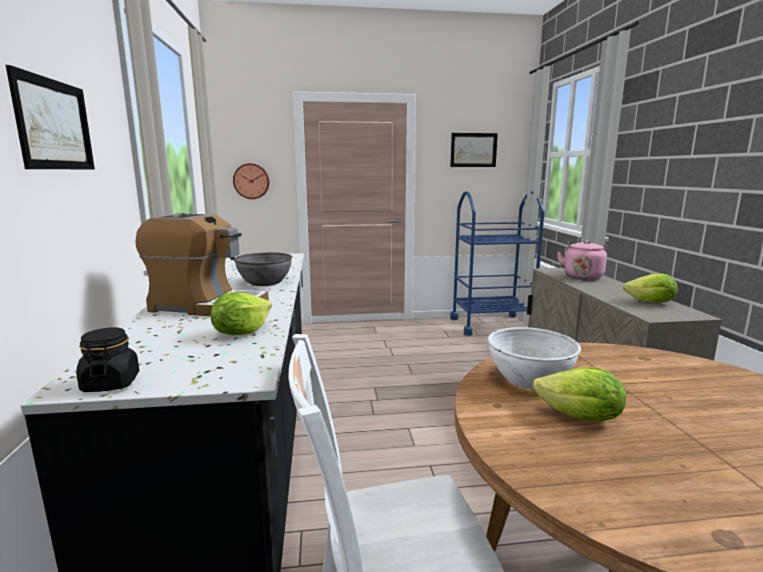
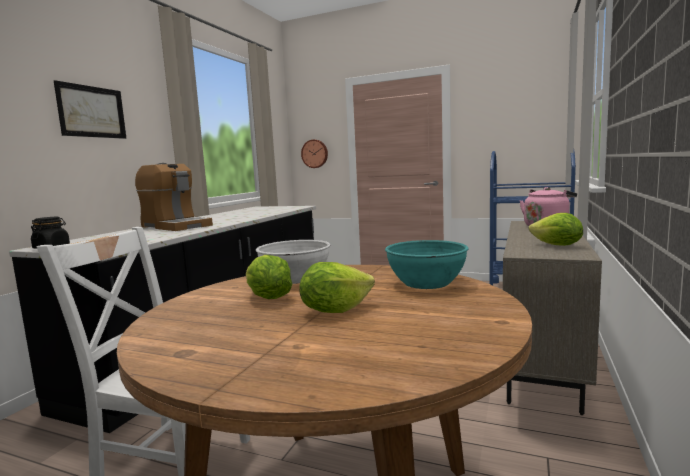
camera: 30 degrees right, 5 degrees down
(241, 332) = (155, 236): lettuce -> lettuce (335, 310)
(265, 282) = (240, 218): grey bowl -> none
(473, 150) = (511, 110): picture -> none
(661, 365) = (426, 283): none -> turquoise bowl

